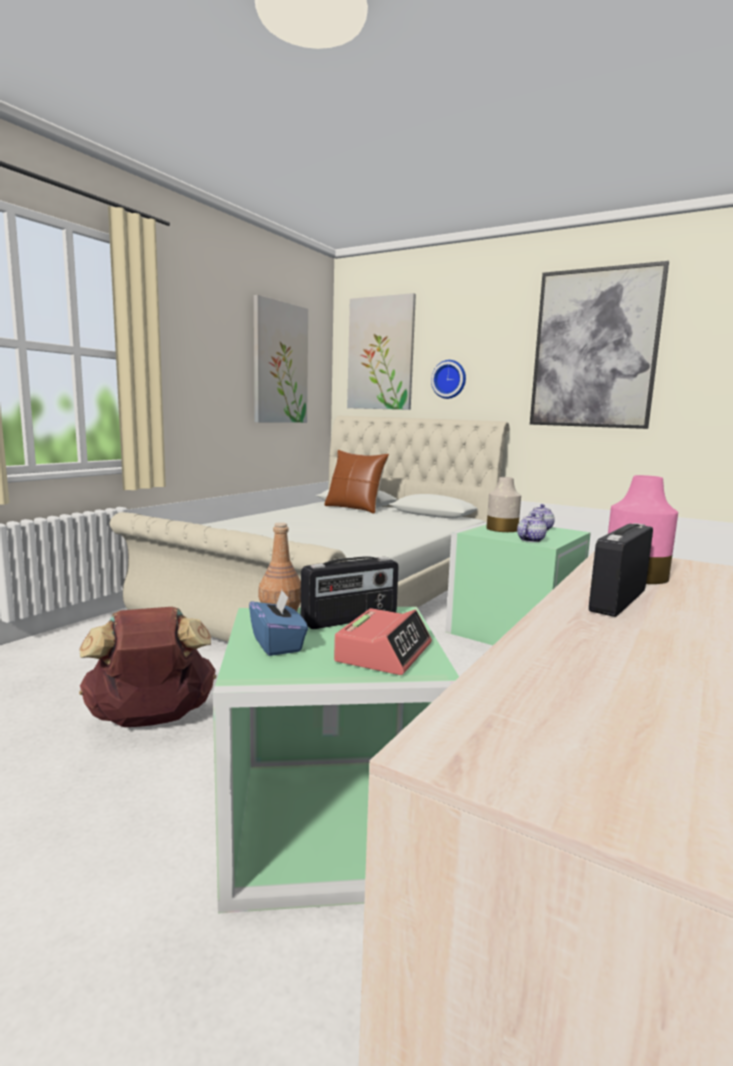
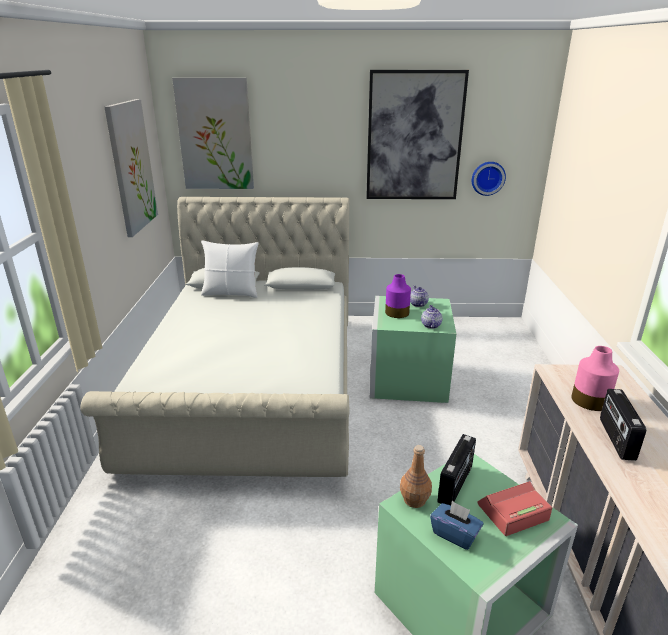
camera: 30 degrees left, 15 degrees up
(151, 720) = (268, 582): brown backpack -> none
(354, 508) = (231, 293): brown pillow -> white pillow
(384, 653) = (512, 512): alarm clock -> alarm clock turned 105 degrees counterclockwise
(449, 379) = (290, 160): wall clock -> wall clock (487, 178)
(502, 529) = (397, 312): beige vase -> purple vase

